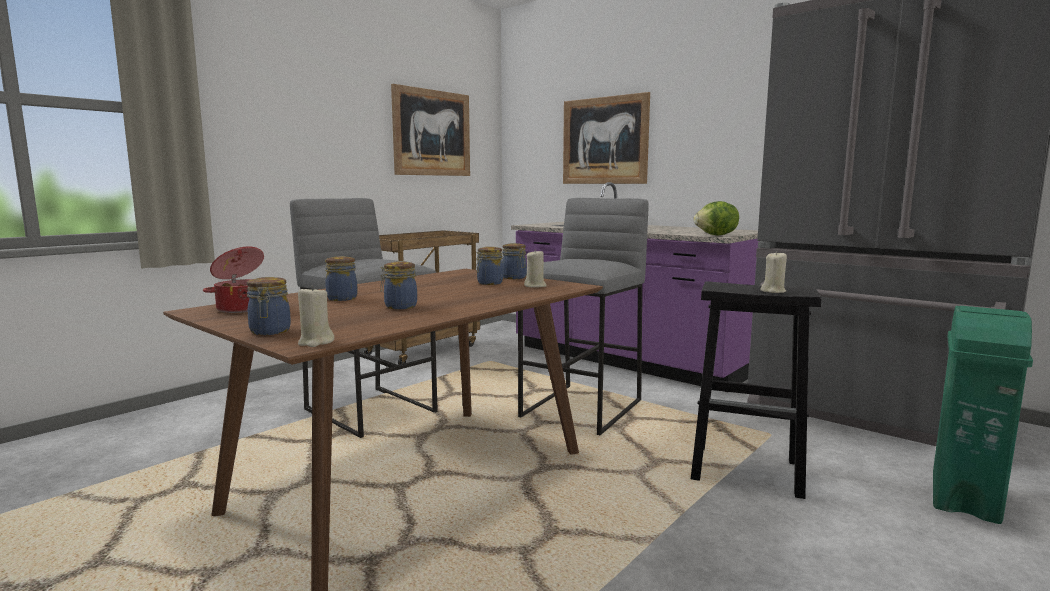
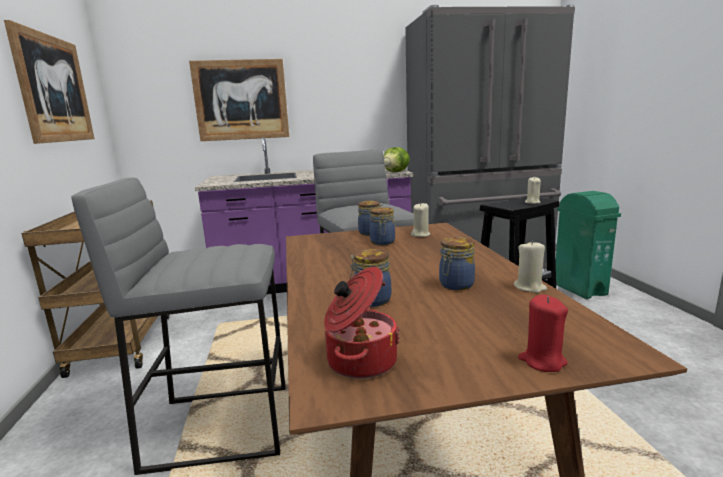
camera: 50 degrees left, 5 degrees up
(270, 332) = (542, 361): jar -> red candle
(315, 342) = (617, 344): beige candle -> beige candle (529, 287)

